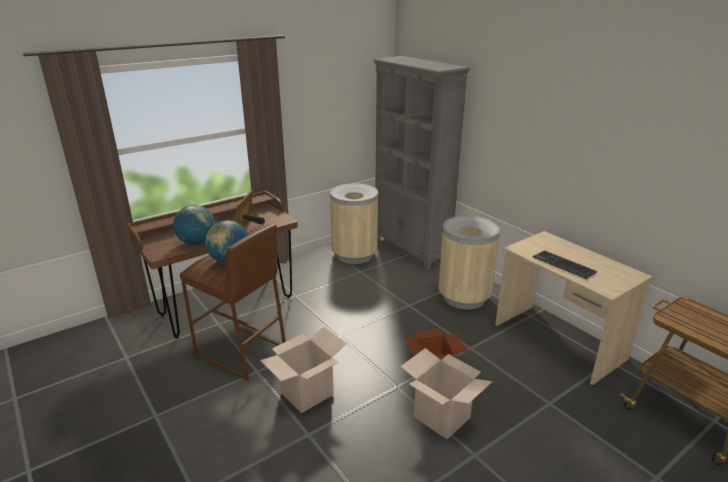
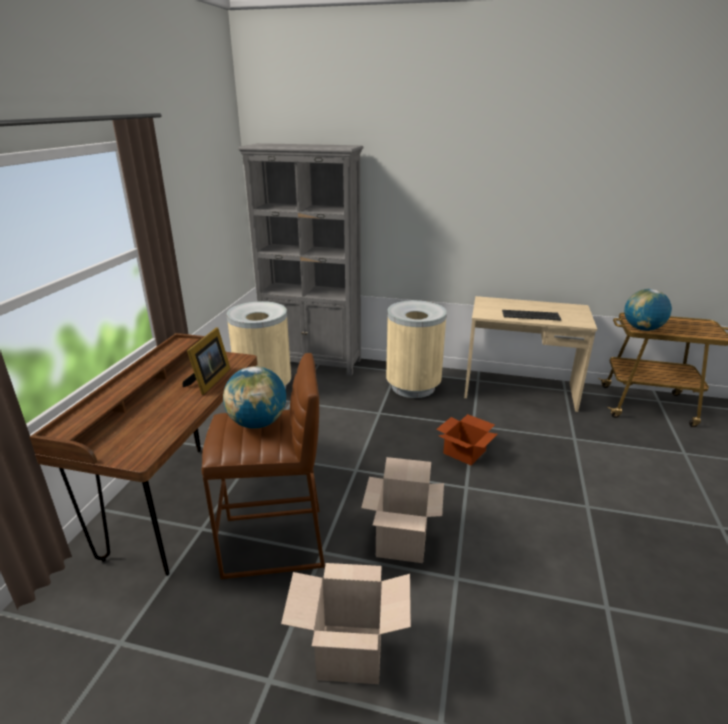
camera: 40 degrees left, 0 degrees up
(197, 242) = (169, 422): globe -> globe (642, 329)
(248, 227) = (209, 381): picture frame -> picture frame turned 135 degrees counterclockwise
(441, 417) = (529, 492): cardboard box -> cardboard box (350, 654)

